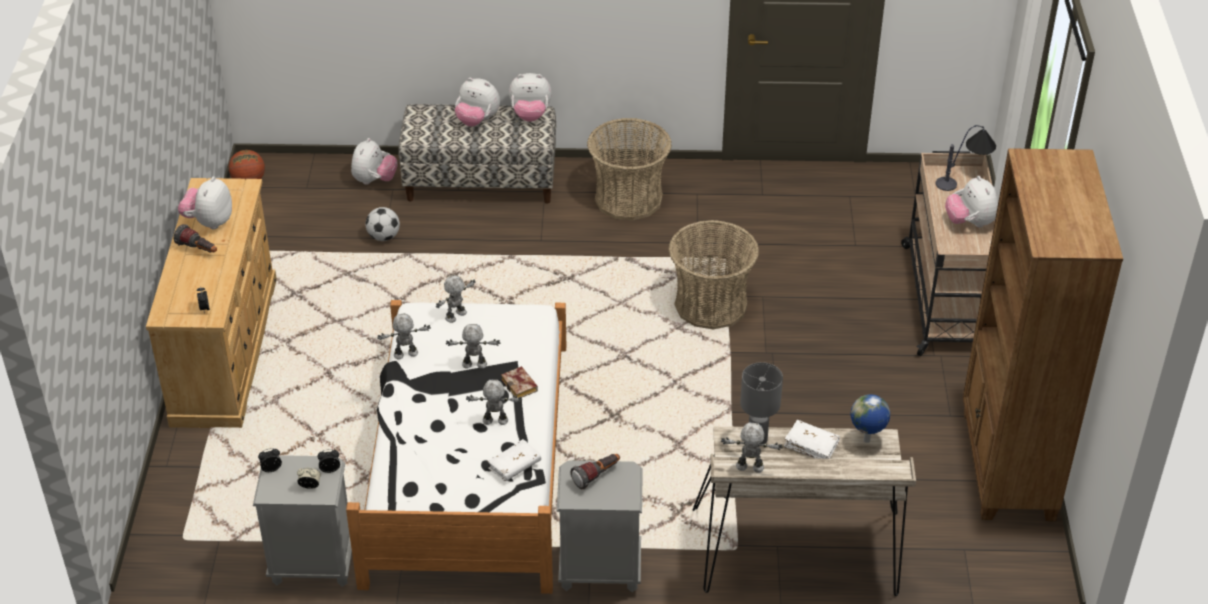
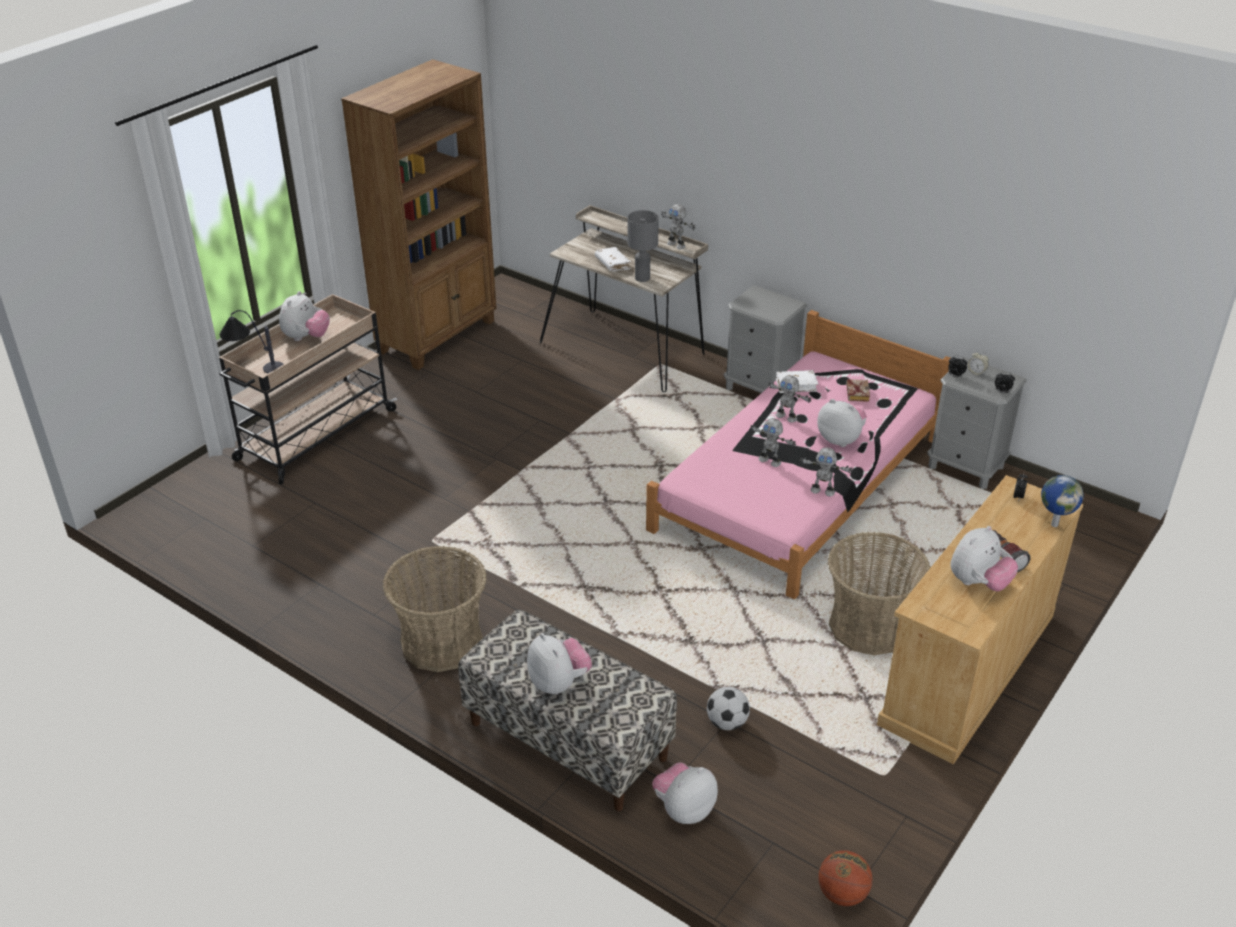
camera: 145 degrees left, 5 degrees down
(456, 316) = (753, 504): toy robot -> none
(468, 460) = (799, 484): white bed -> pink bed
(521, 386) = (745, 432): book -> book (856, 392)
(530, 115) = (496, 660): plush toy -> plush toy (840, 439)
(597, 476) = (764, 308): flashlight -> none
(710, 305) = (492, 509): basket -> basket (869, 627)
(867, 441) = (576, 254): globe -> globe (1054, 524)

